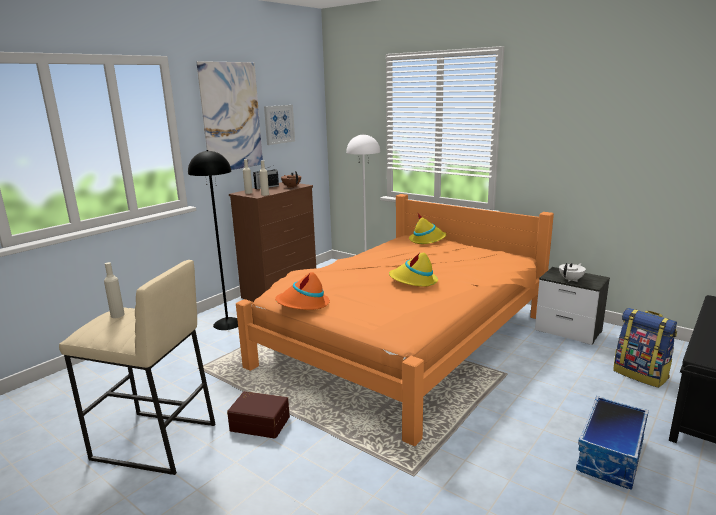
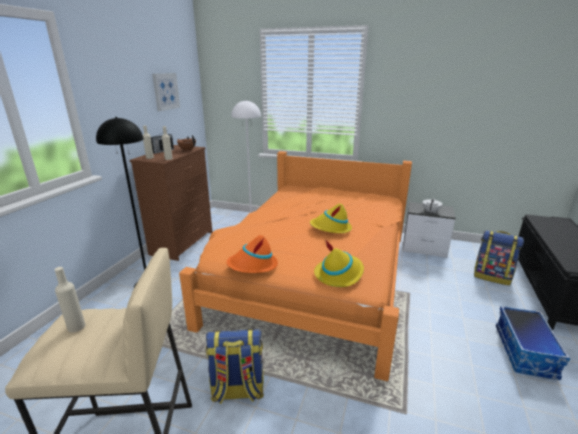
camera: 20 degrees left, 5 degrees up
(231, 117) = (124, 83): picture -> none
(260, 422) = (237, 391): brown storage box -> backpack
(427, 240) = (309, 188): yellow hat -> yellow hat (339, 274)

